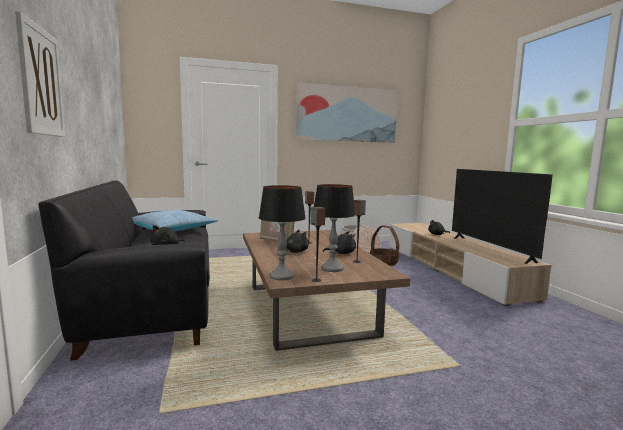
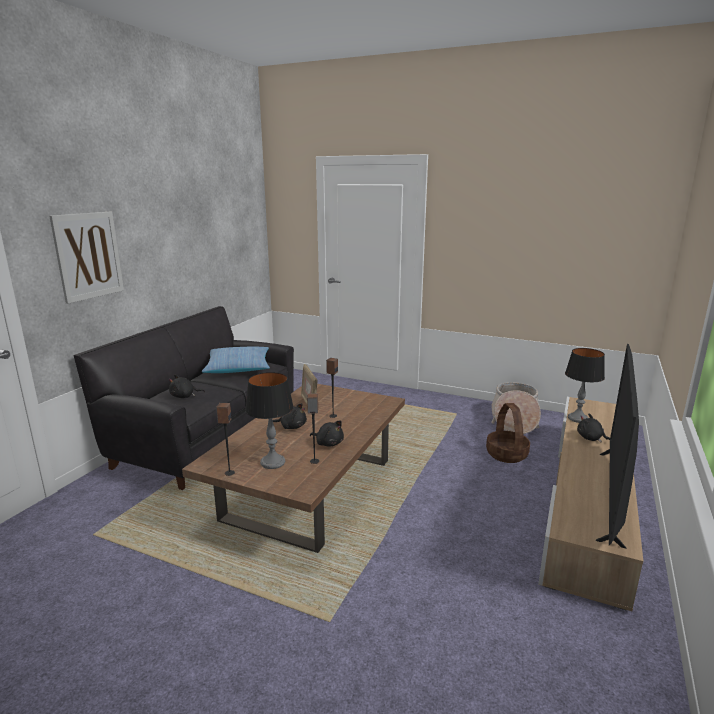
camera: 40 degrees right, 10 degrees up
(281, 276) = (216, 457): table lamp -> table lamp (577, 418)
(347, 114) = (530, 219): picture -> none

